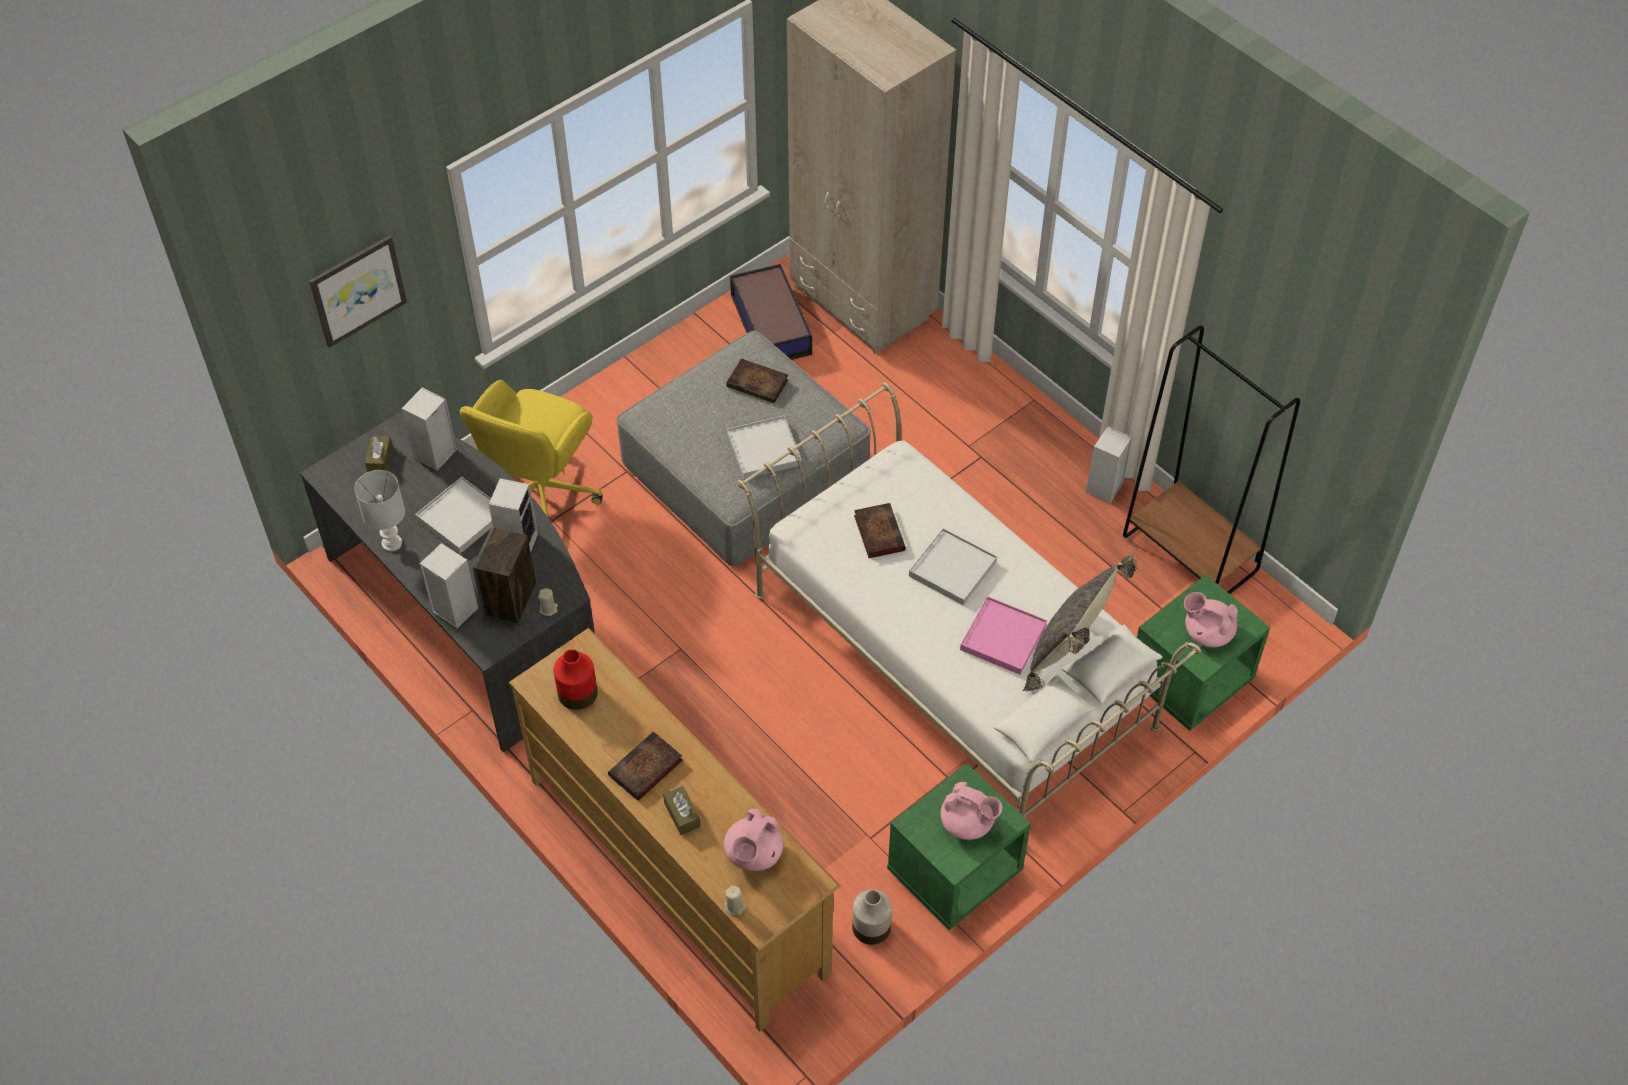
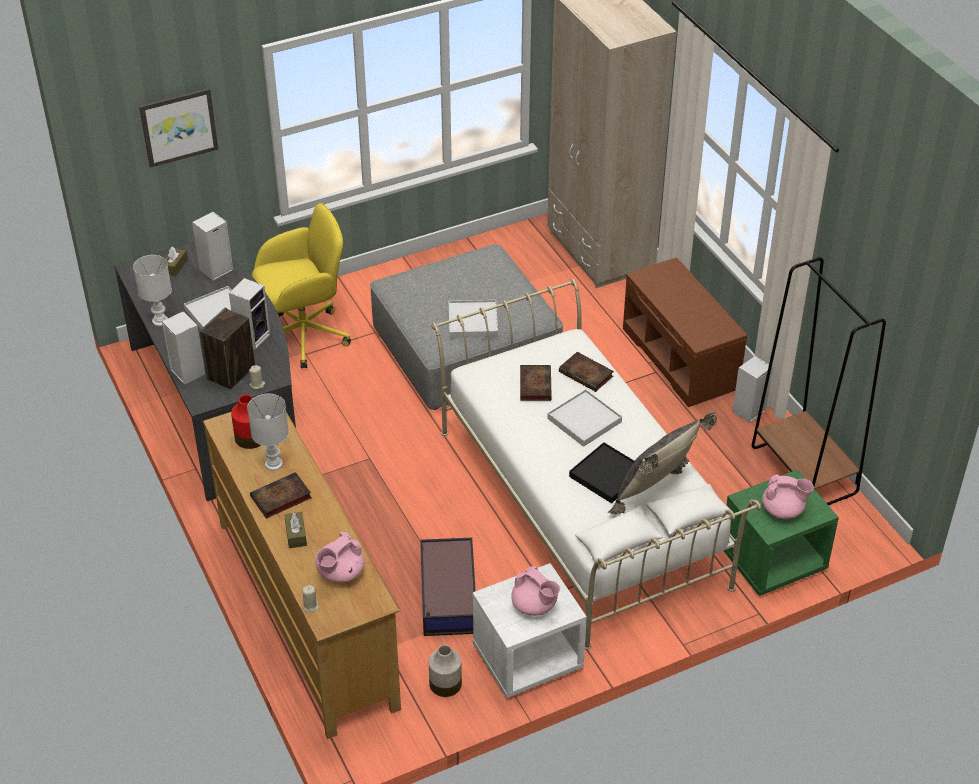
camera: 15 degrees right, 10 degrees down
(542, 497) = (304, 337): yellow office chair -> yellow office chair turned 150 degrees counterclockwise
(619, 723) = (273, 463): none -> white table lamp
(759, 383) = (486, 277): book -> book (587, 374)
(770, 325) = (522, 255): storage box -> storage box (448, 596)
(954, 872) = (527, 659): green nightstand -> white nightstand
(1003, 638) = (607, 475): pink tray -> black tray
(1005, 432) = (681, 358): none -> brown bench
(1207, 632) = (783, 510): pink teapot -> pink teapot turned 150 degrees clockwise

